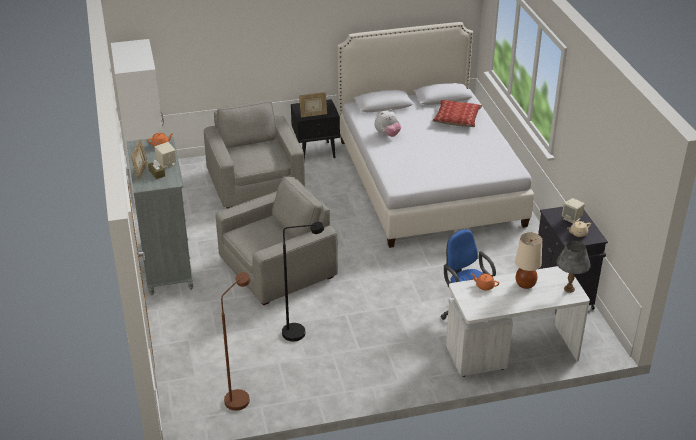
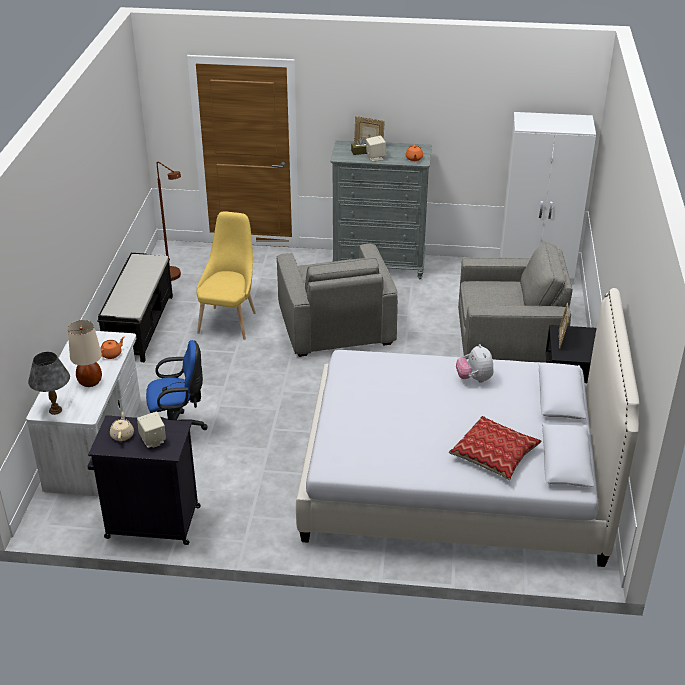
camera: 110 degrees right, 0 degrees up
(300, 332) = (229, 321): black floor lamp -> yellow chair
(338, 388) = (140, 326): none -> black bench

